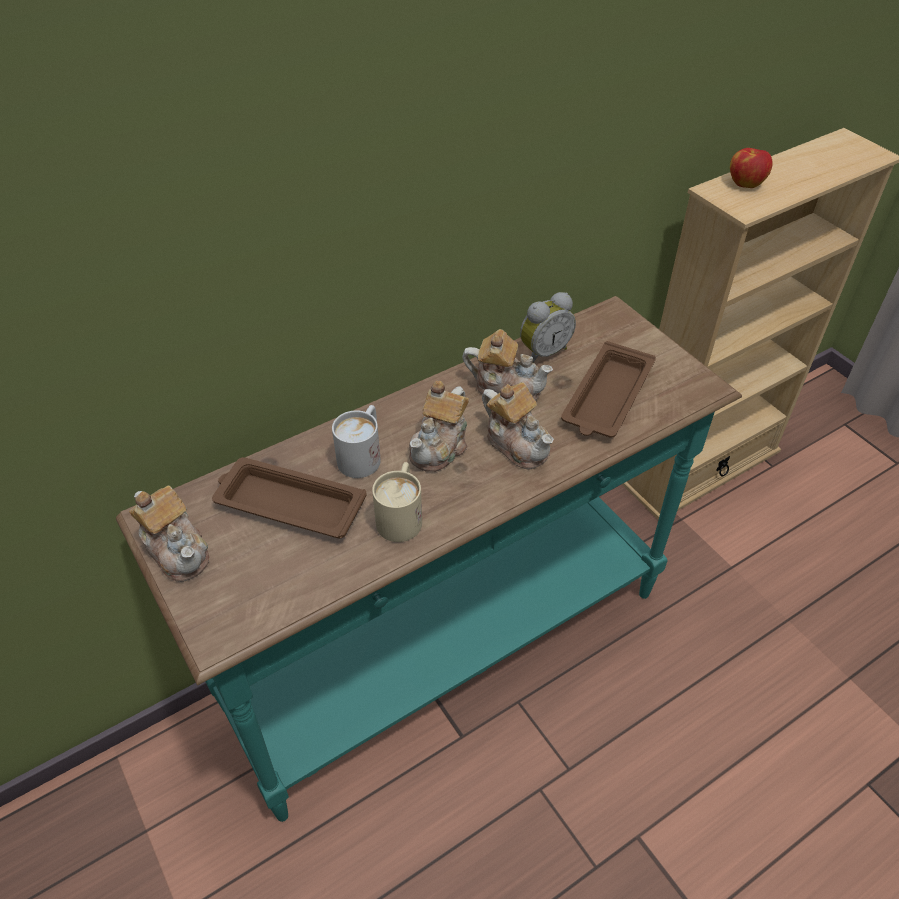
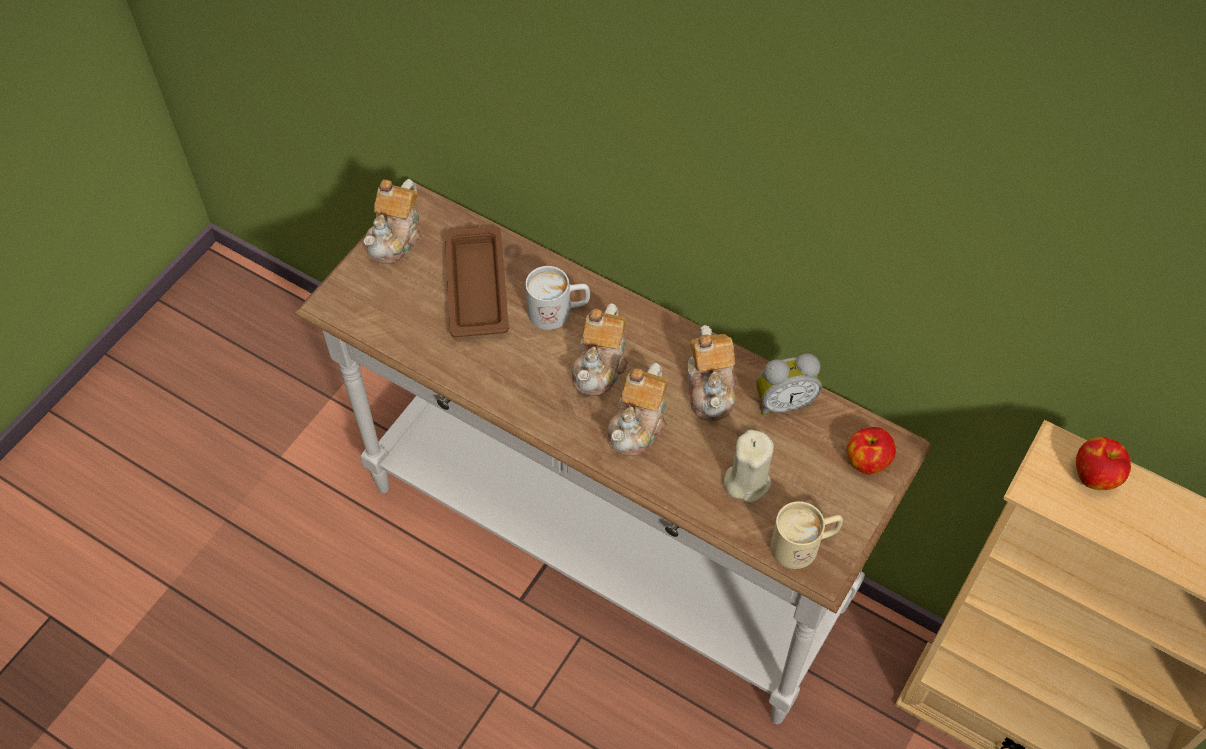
camera: 65 degrees right, 10 degrees up
(401, 515) = (505, 369): beige mug -> beige mug (804, 545)
(440, 446) = (600, 366): teapot -> teapot turned 75 degrees counterclockwise
(449, 652) = (603, 551): turquoise console table -> white console table
(543, 352) = (783, 402): alarm clock -> alarm clock turned 45 degrees counterclockwise
(606, 398) = (747, 481): brown tray -> beige candle
(620, 329) = (867, 461): none -> apple

